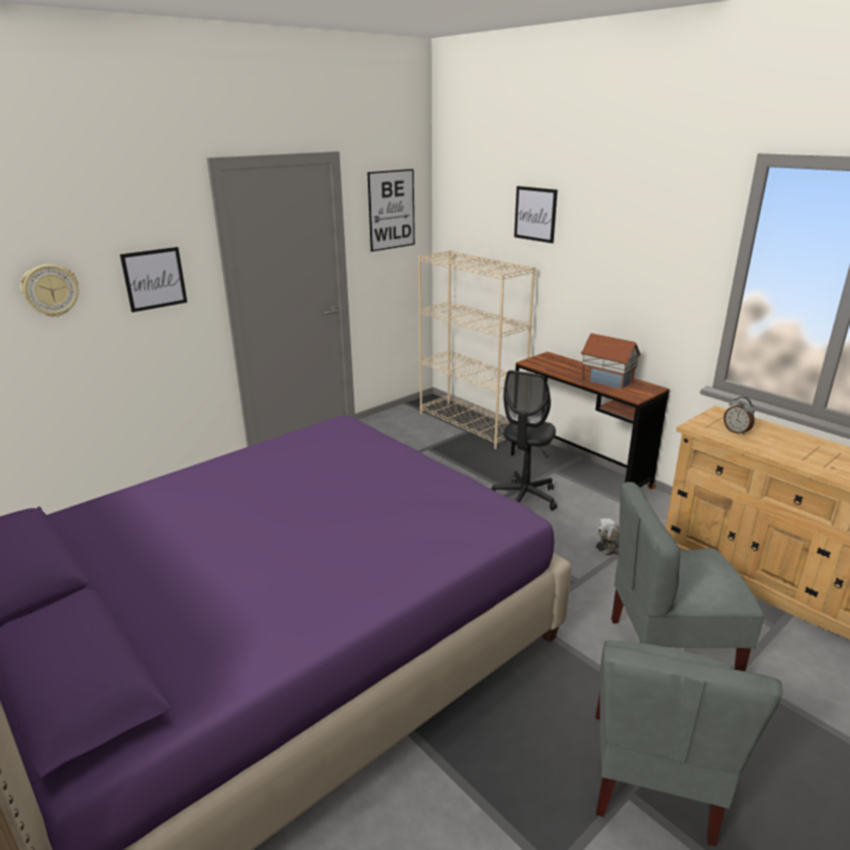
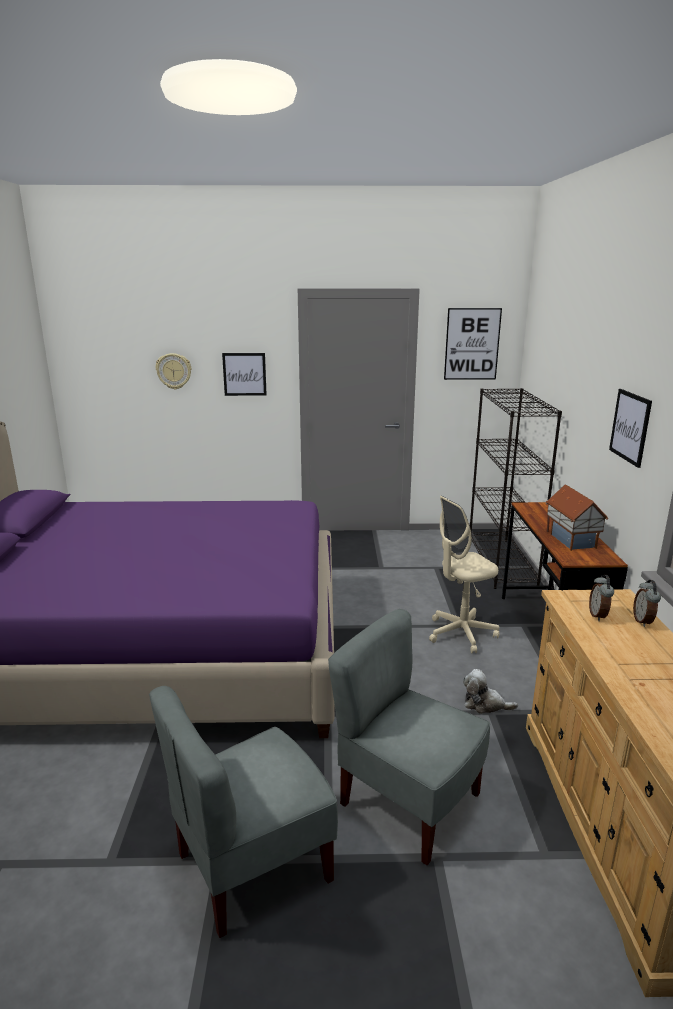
camera: 40 degrees right, 5 degrees down
(471, 424) = (501, 563): beige bookcase -> black bookcase
(524, 498) = (461, 634): black office chair -> beige office chair
(535, 214) = (571, 356): picture -> picture (630, 427)
(761, 425) = (643, 621): none -> alarm clock

